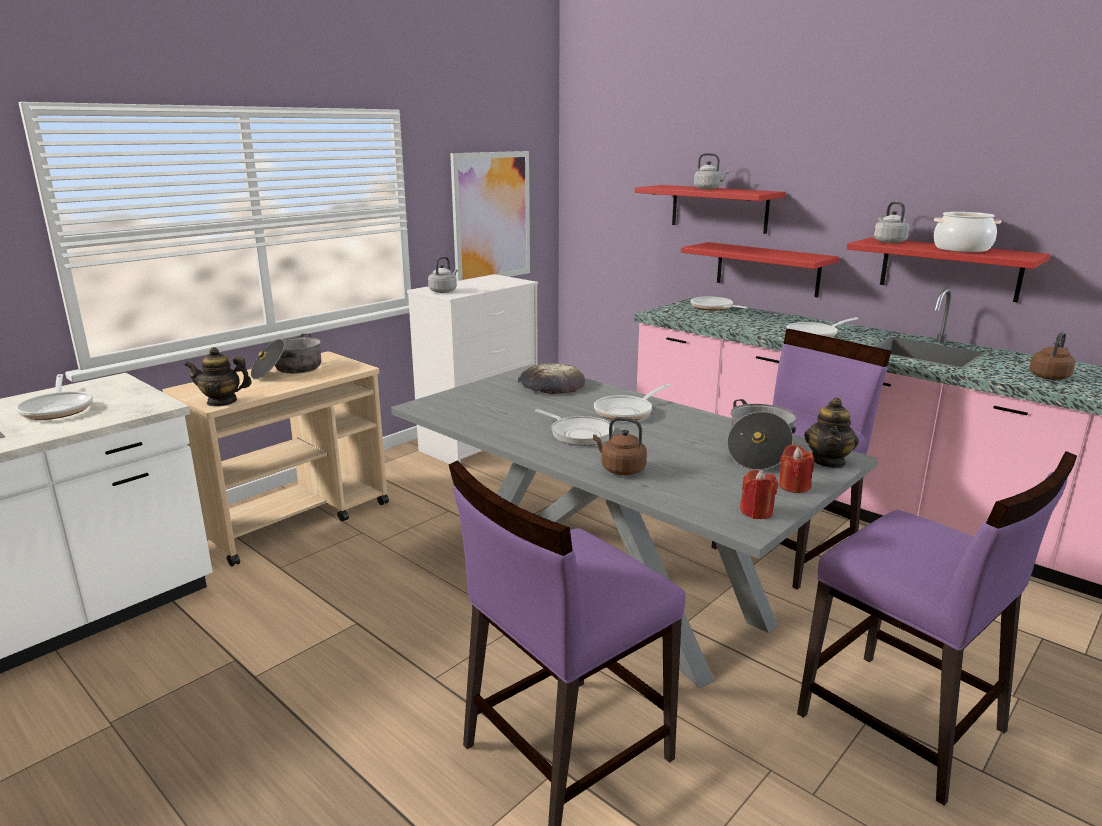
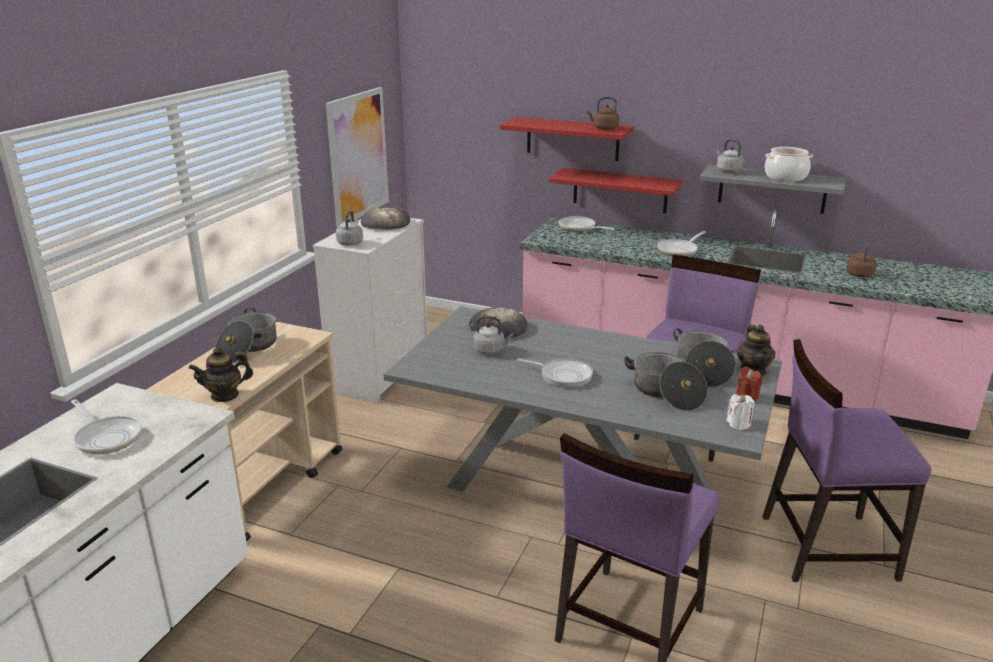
camera: 20 degrees left, 5 degrees up
(496, 281) = (385, 223): none -> bread
(620, 469) = (621, 404): brown kettle -> brown kettle (604, 128)
(627, 411) = (581, 347): frying pan -> none
(688, 466) = (665, 393): none -> cooking pot
(708, 189) = (567, 125): grey kettle -> grey kettle (491, 350)
(756, 512) = (738, 424): red candle -> white candle
(902, 724) = (826, 546): purple chair -> purple chair turned 150 degrees clockwise
(949, 269) = (772, 189): red shelf -> grey shelf

